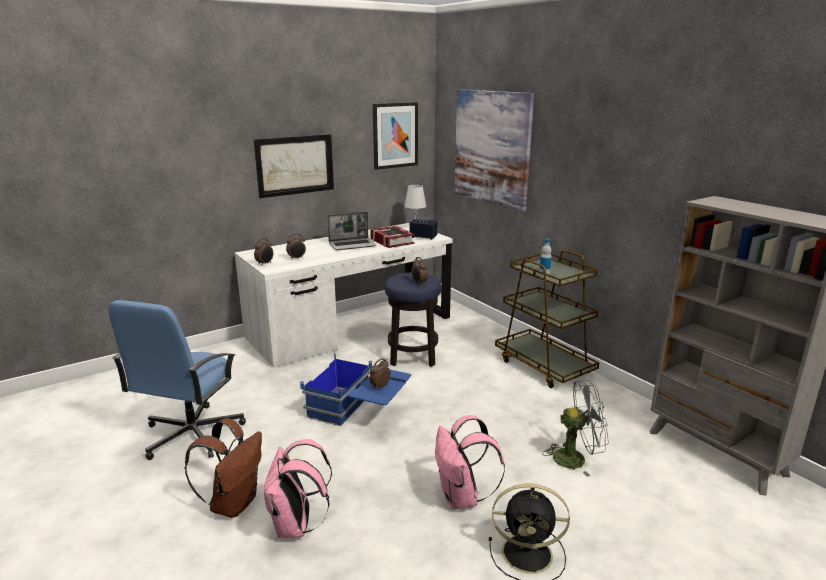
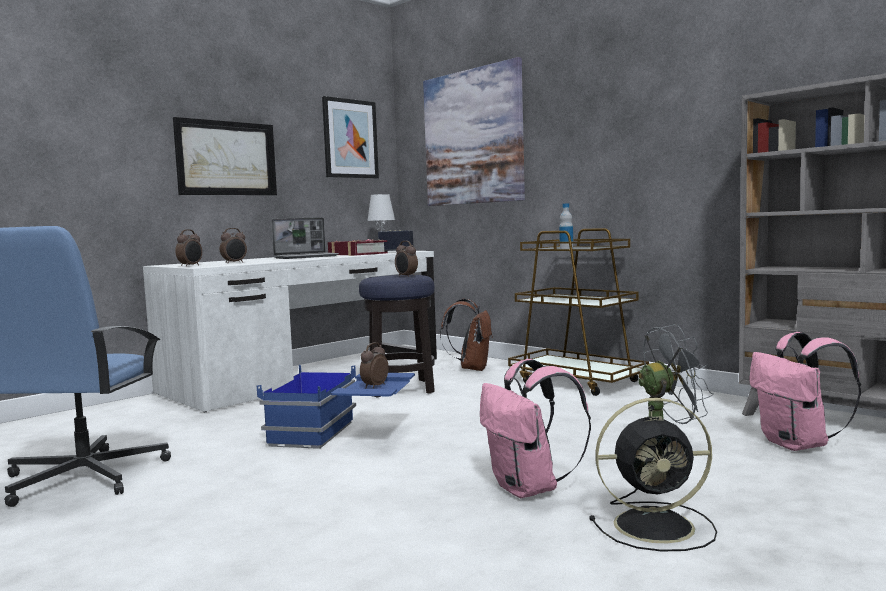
camera: 10 degrees left, 15 degrees down
(234, 503) = (167, 532): brown backpack -> brown backpack (471, 368)
(296, 526) = (280, 542): pink backpack -> pink backpack (798, 445)

